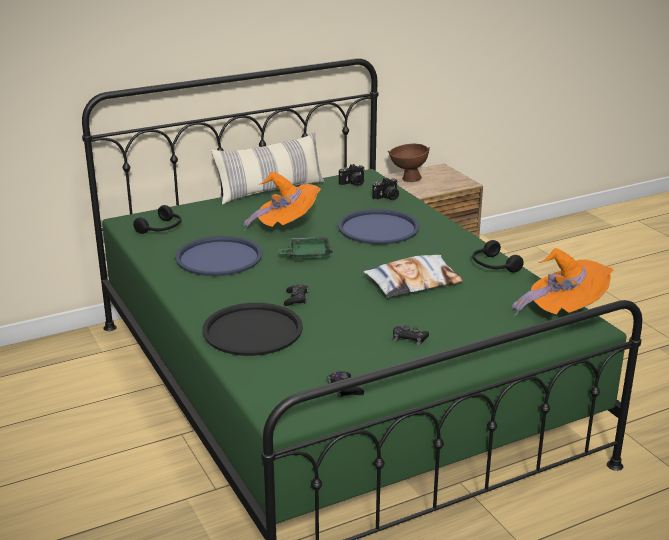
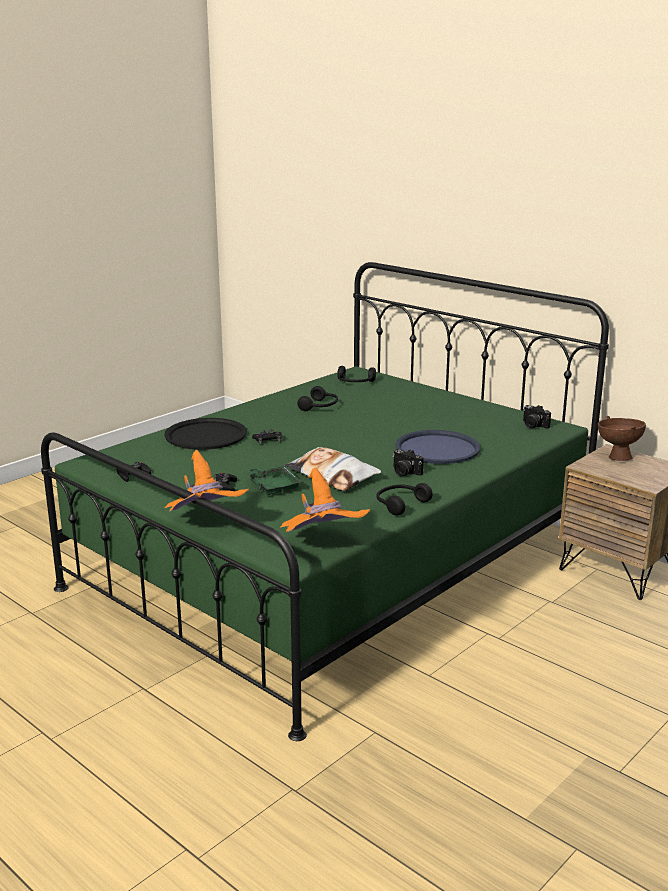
camera: 70 degrees right, 5 degrees down
(219, 257) = (320, 406): blue tray -> black headphones
(270, 191) = (474, 400): pillow -> none
(287, 227) = (402, 417): orange hat -> orange hat (206, 524)
(307, 255) = (352, 432): green tray -> green tray (273, 486)
(387, 198) = (516, 442): camera -> camera (404, 472)

